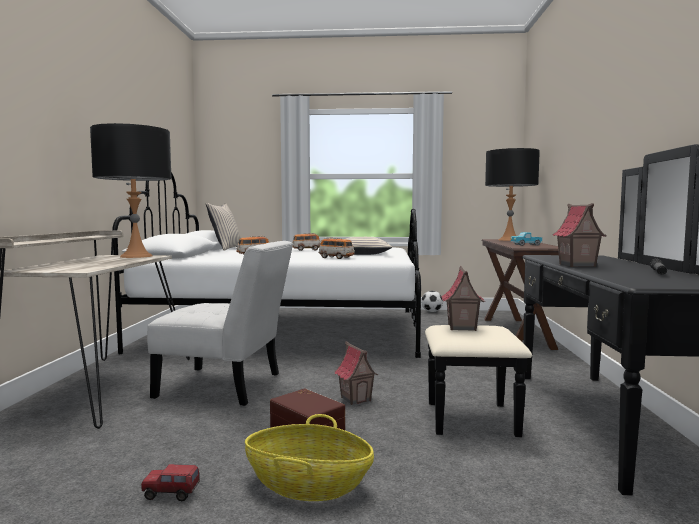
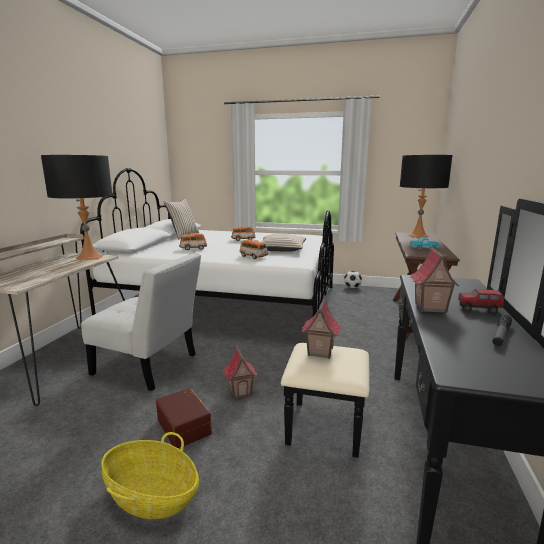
camera: 10 degrees right, 10 degrees up
(171, 495) = (46, 492): toy truck -> toy truck (478, 310)

